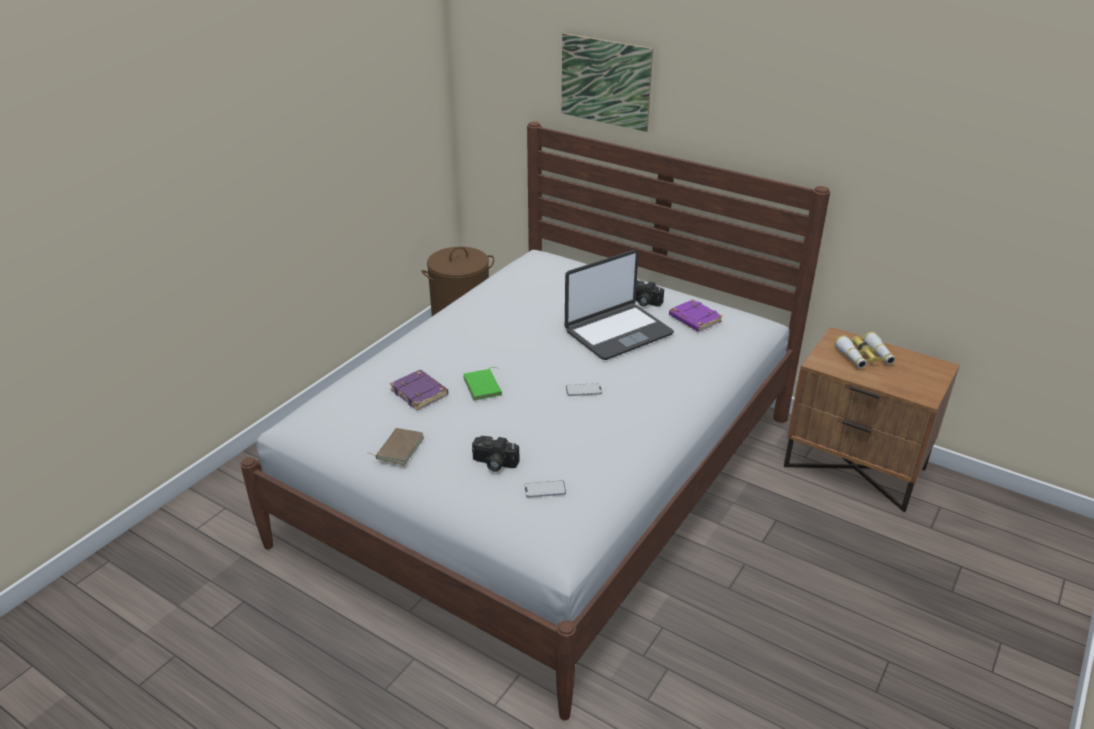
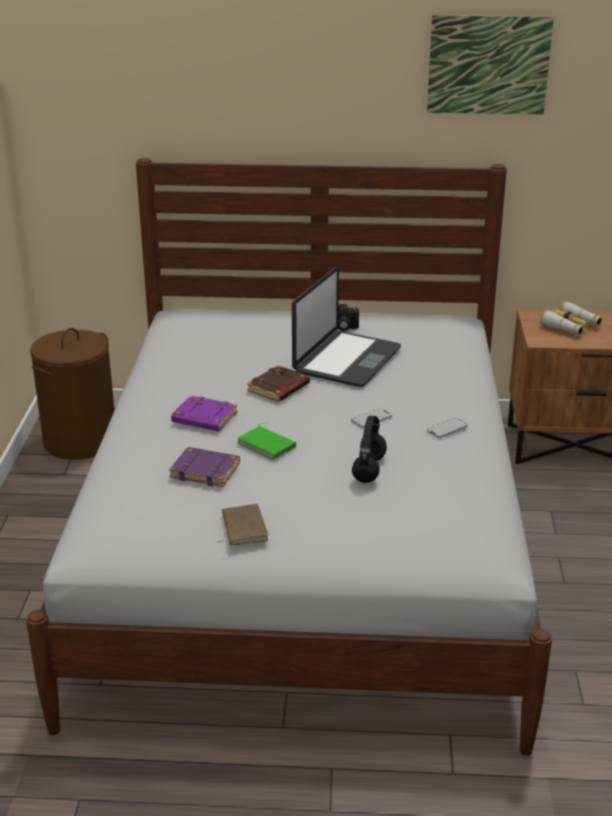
camera: 30 degrees left, 5 degrees down
(494, 463) = (357, 509): camera -> none
(536, 434) = (369, 470): none -> black headphones
(540, 342) = (279, 389): none -> brown book
(545, 489) = (432, 514): phone -> phone (447, 429)
(605, 82) = (230, 97): picture -> picture (488, 65)
(694, 319) = (403, 331): purple book -> purple book (203, 419)

